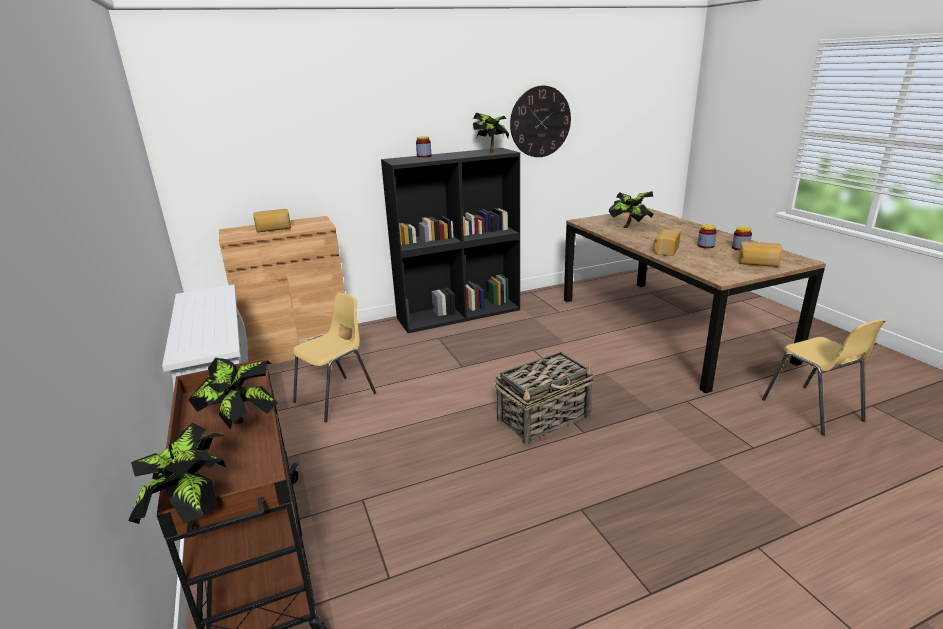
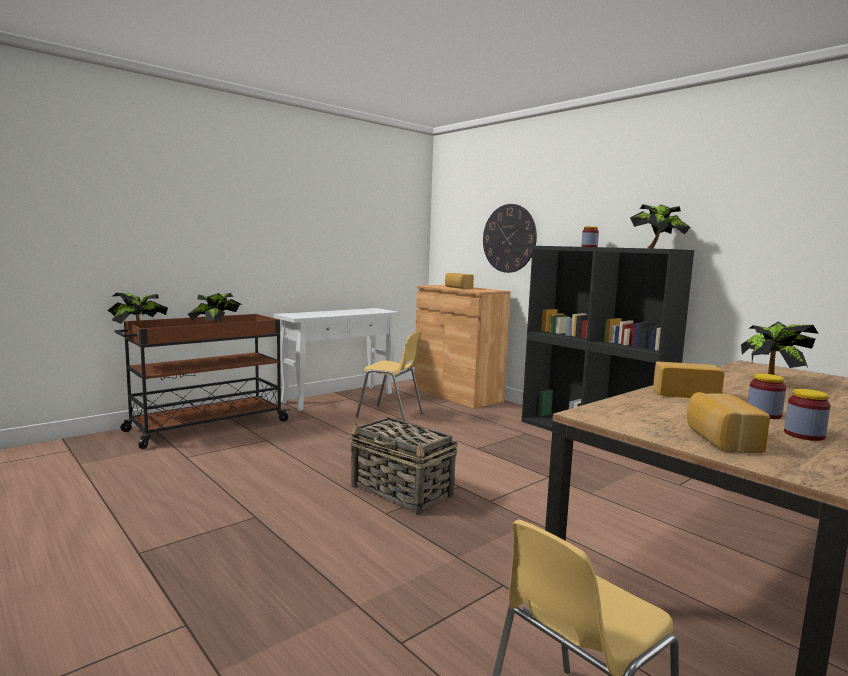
camera: 70 degrees right, 15 degrees down
(540, 122) = (768, 222): wall clock -> wall clock (509, 238)

